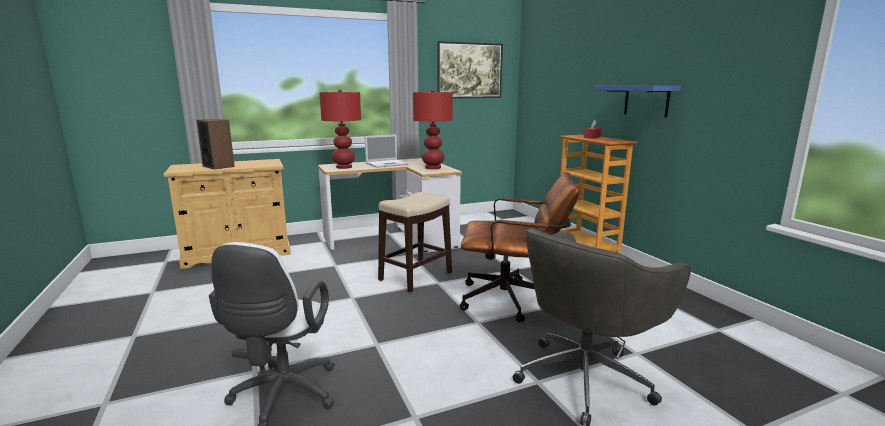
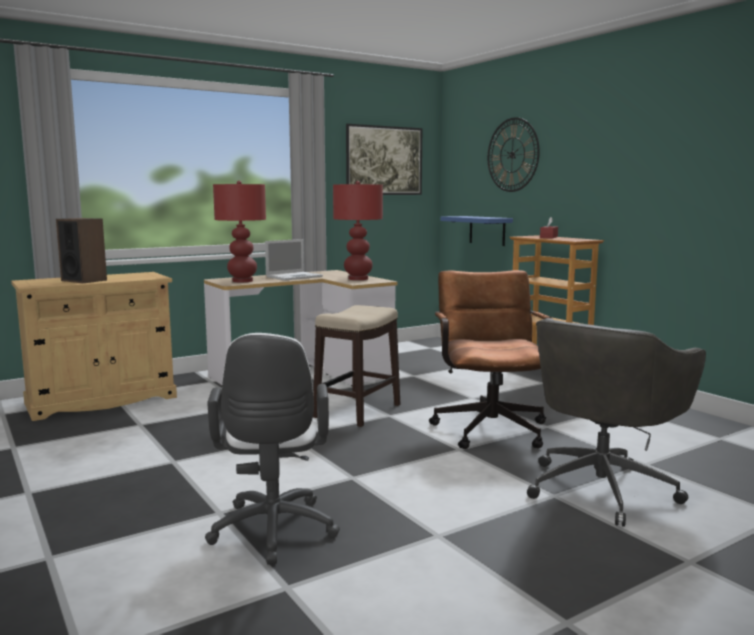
camera: 10 degrees left, 5 degrees down
(514, 300) = (489, 427): brown office chair -> brown office chair turned 90 degrees counterclockwise
(570, 66) = (512, 155): none -> wall clock
(646, 100) = (611, 193): blue shelf -> blue shelf (487, 230)

